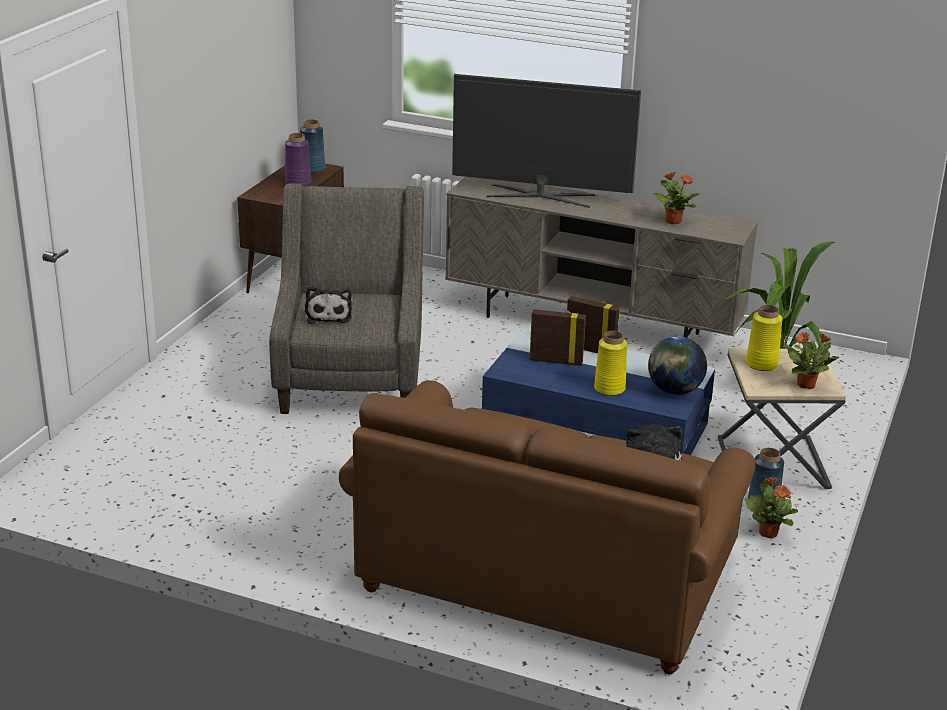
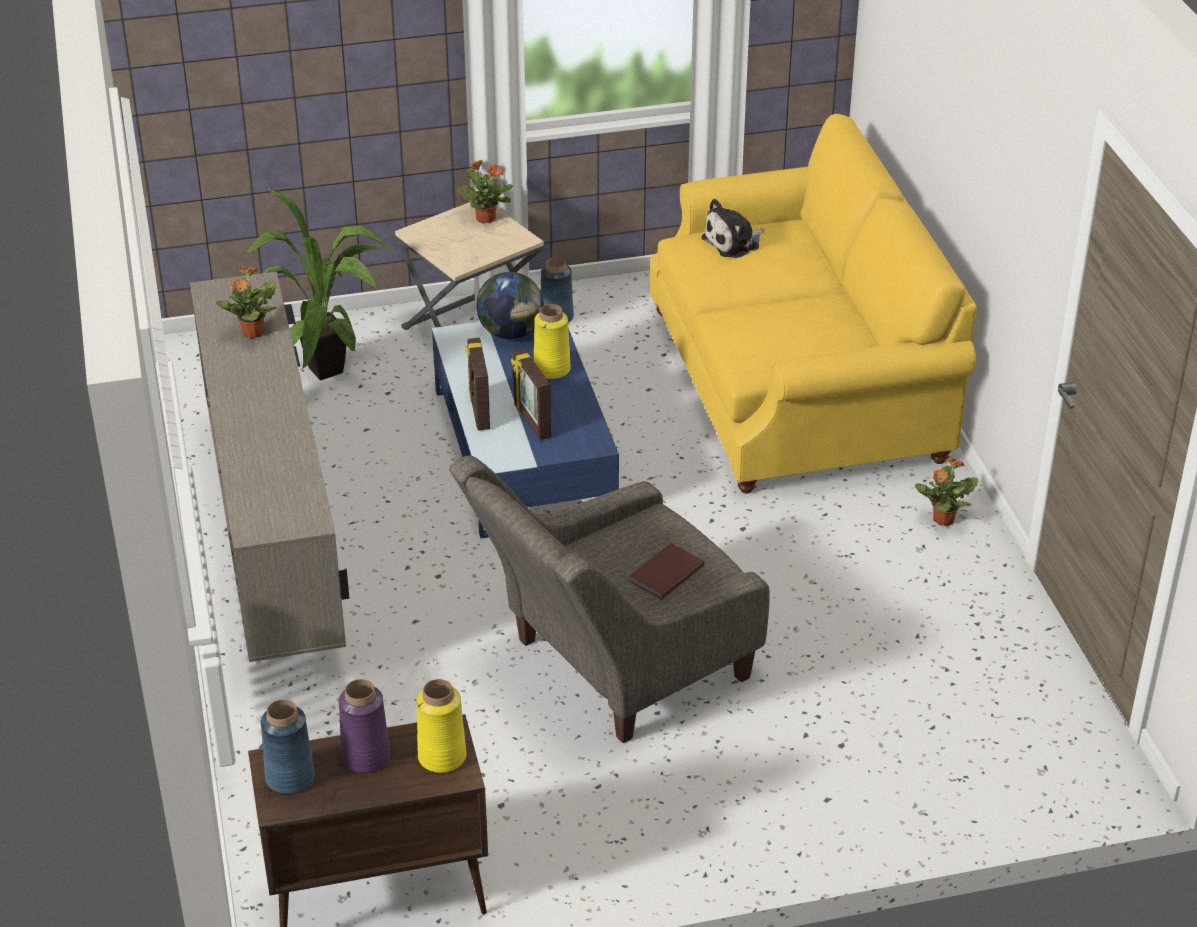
camera: 125 degrees left, 10 degrees up
(328, 315) = (664, 573): plush toy -> brown book
(541, 195) = (265, 453): television -> none
(547, 573) = (797, 384): brown sofa -> yellow sofa
(761, 364) = (469, 250): yellow vase -> yellow vase (442, 756)
(768, 533) = (597, 303): potted plant -> potted plant (942, 520)

